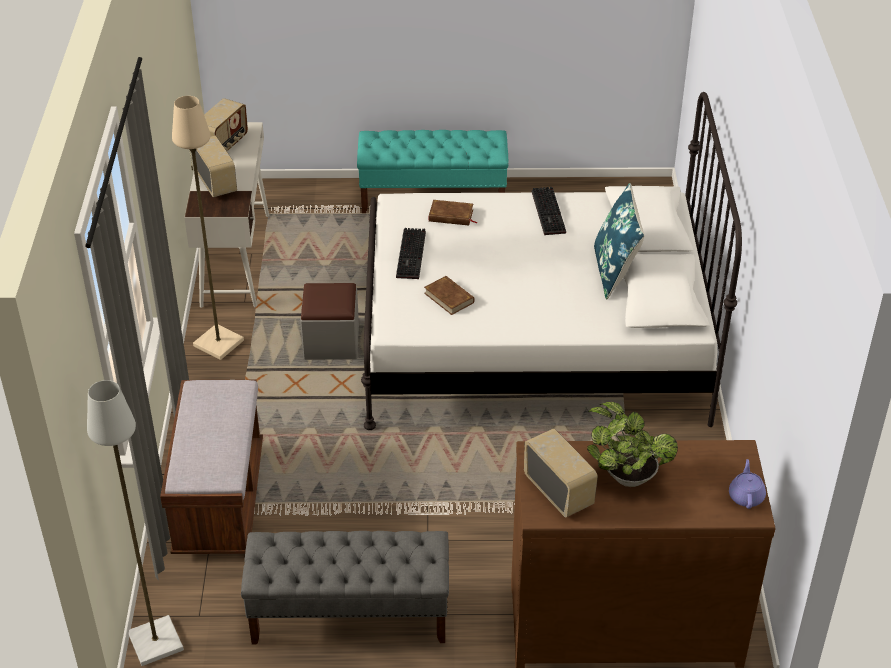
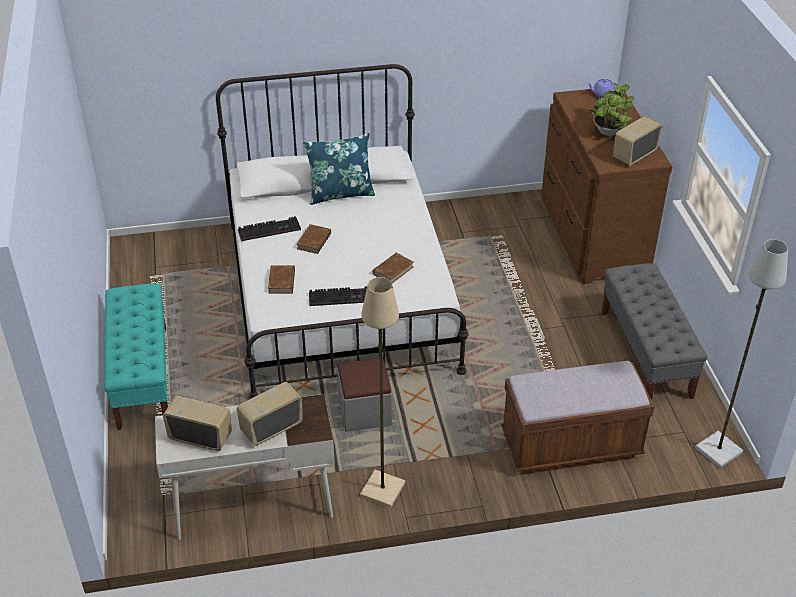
camera: 100 degrees left, 0 degrees up
(519, 243) = (314, 241): none -> brown book

